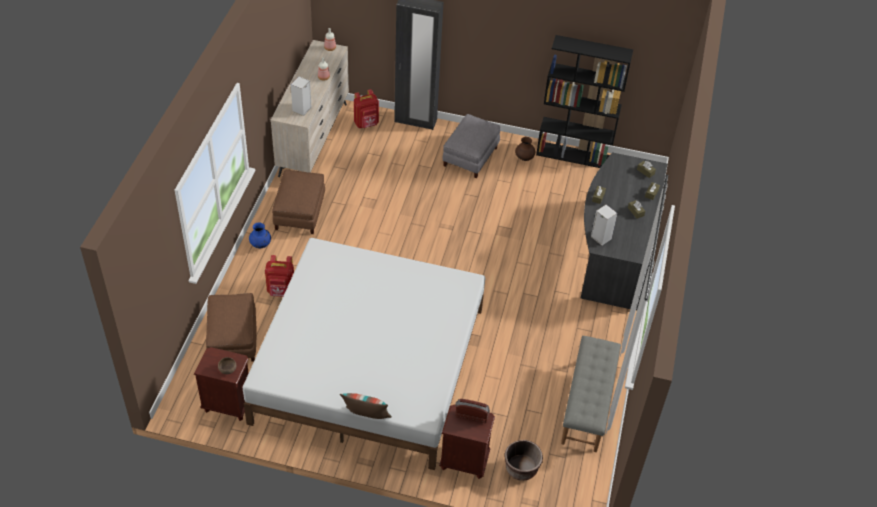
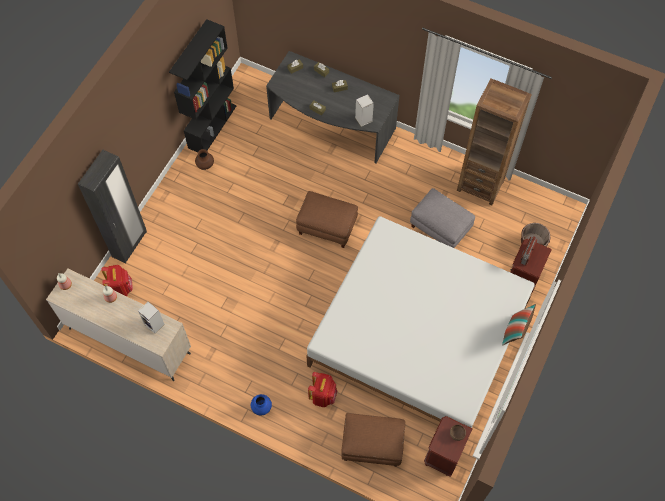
camera: 75 degrees left, 15 degrees up
(300, 213) = (228, 367): brown ottoman -> brown ottoman (327, 226)
(470, 157) = (192, 207): grey ottoman -> grey ottoman (441, 227)
(588, 405) = (480, 185): grey bench -> brown bookcase

